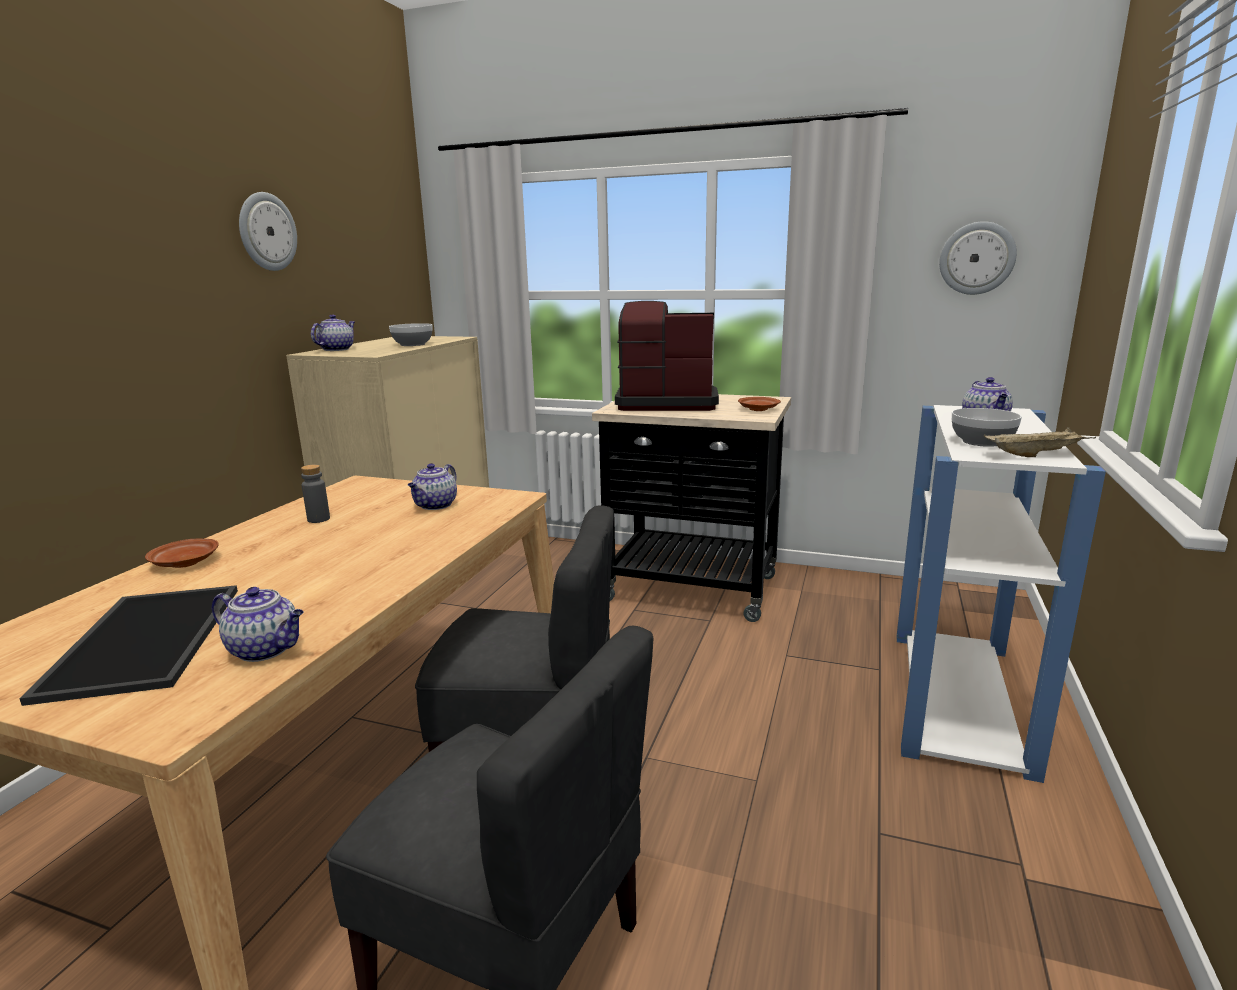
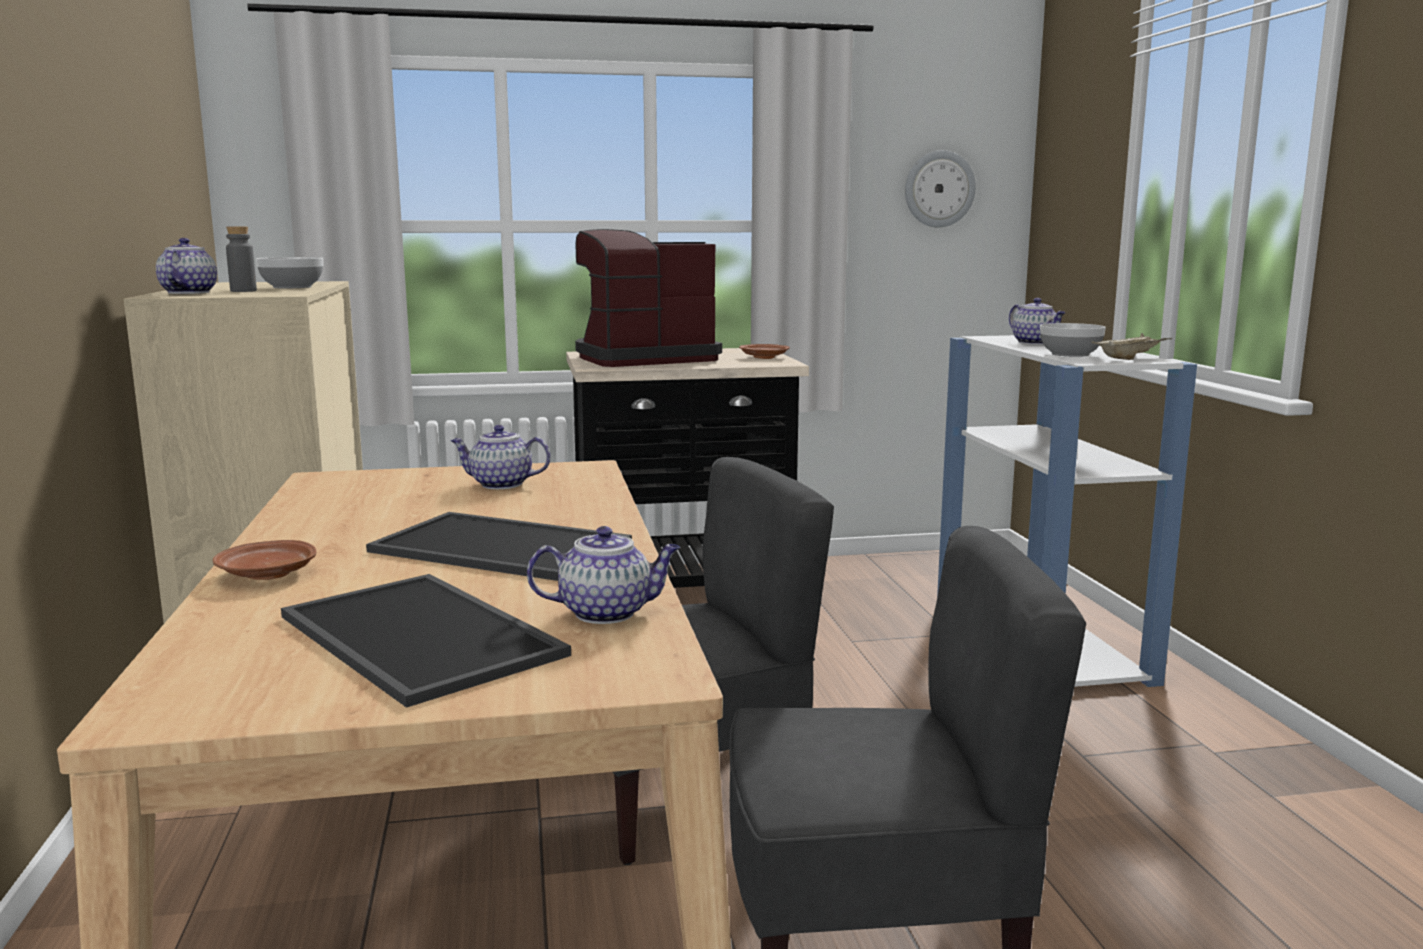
camera: 30 degrees left, 5 degrees down
(267, 232) = (87, 103): wall clock -> none
(318, 519) = (362, 514): grey bottle -> grey bottle (243, 291)
(326, 567) = (497, 548): none -> tray
(435, 506) = (500, 484): teapot -> teapot turned 105 degrees clockwise

